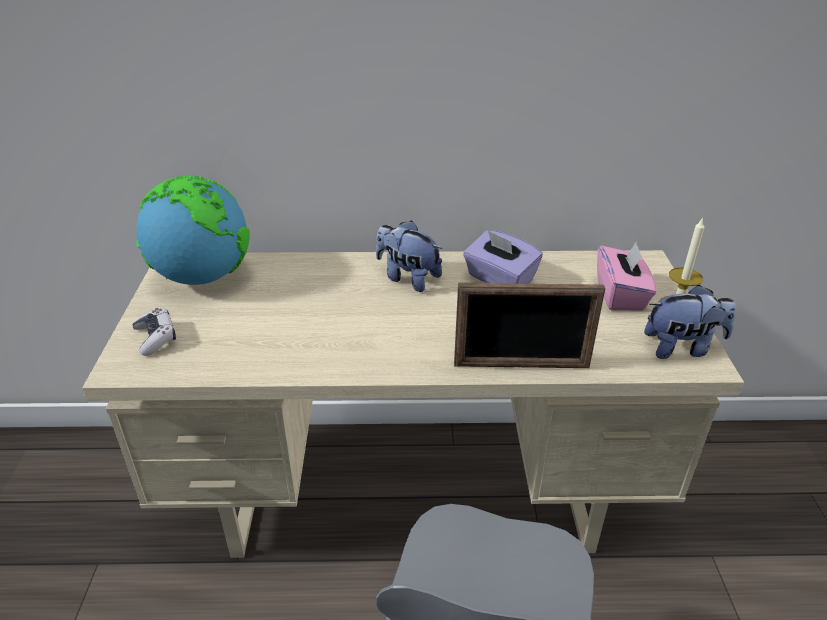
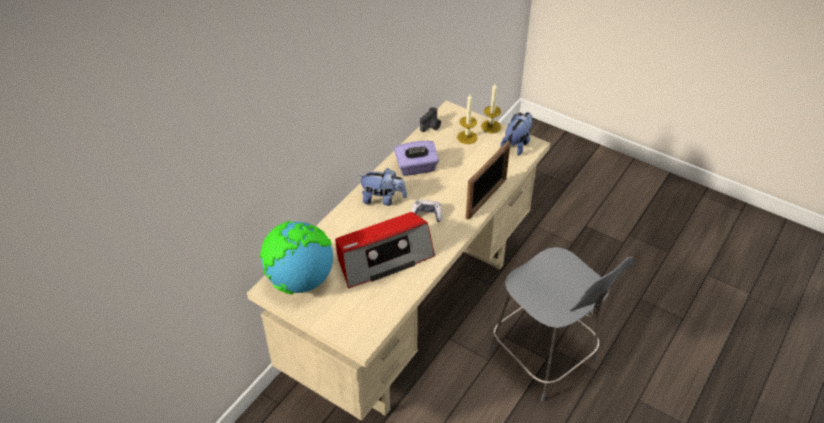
camera: 55 degrees left, 10 degrees up
(156, 338) = (346, 319): game controller -> game controller (426, 214)
(298, 322) = (383, 258): none -> radio
(407, 278) = (383, 199): plush toy -> plush toy turned 150 degrees counterclockwise
(594, 259) = (431, 126): none -> camera
(621, 295) = (467, 137): pink tissue box -> candle

